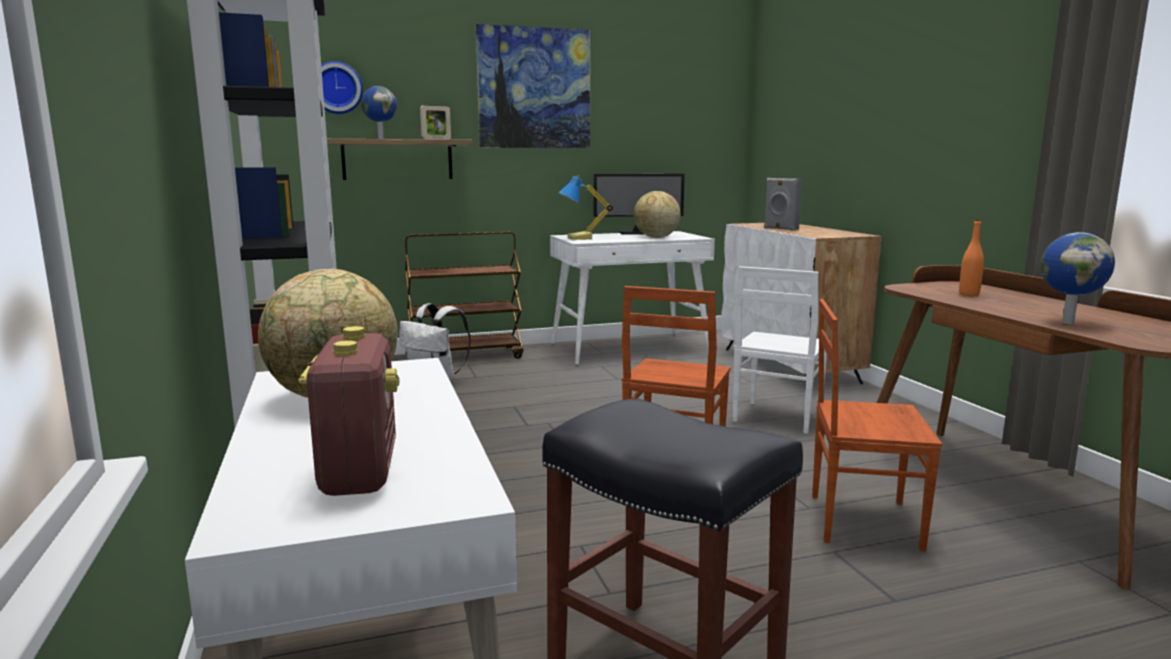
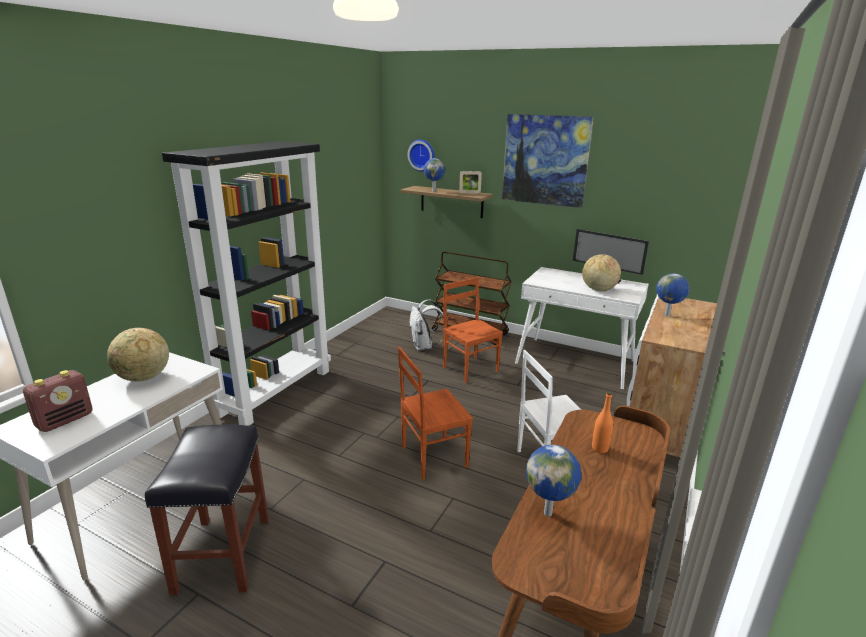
camera: 45 degrees right, 10 degrees up
(580, 238) = (544, 277): table lamp -> none
(780, 229) = (667, 315): grey speaker -> globe
(861, 520) = (438, 557): brown chair -> brown chair (470, 369)

